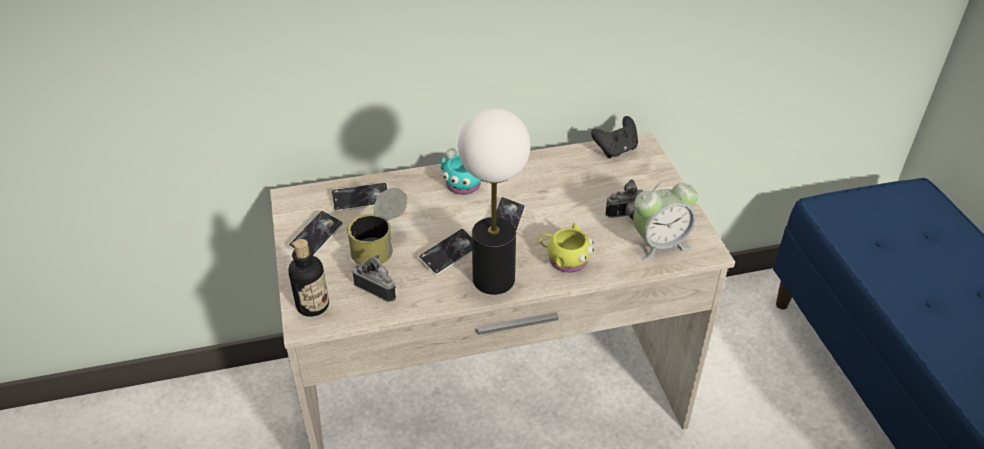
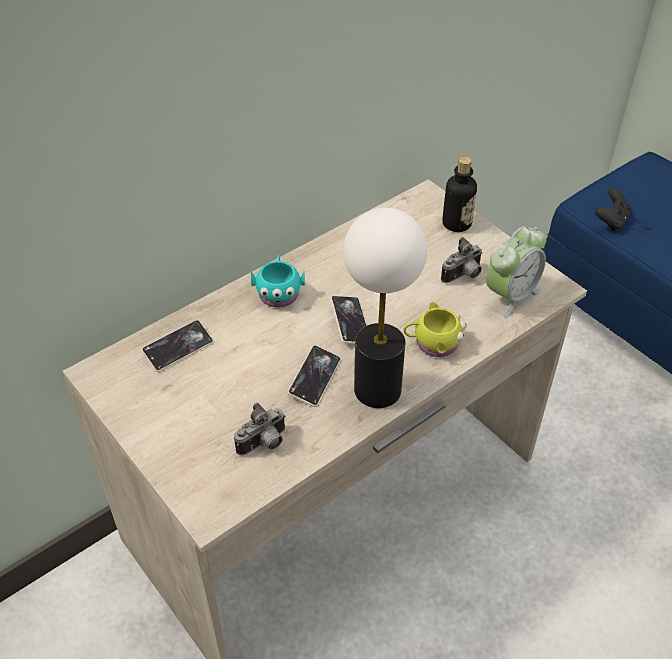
camera: 25 degrees left, 5 degrees up
(313, 305) = (205, 491): bottle -> bottle (456, 223)
(316, 237) = (156, 409): phone -> none
(378, 288) = (264, 444): camera -> camera turned 135 degrees clockwise
(381, 245) = (235, 393): can -> none
(615, 150) = (407, 208): black game controller -> black game controller (611, 221)

